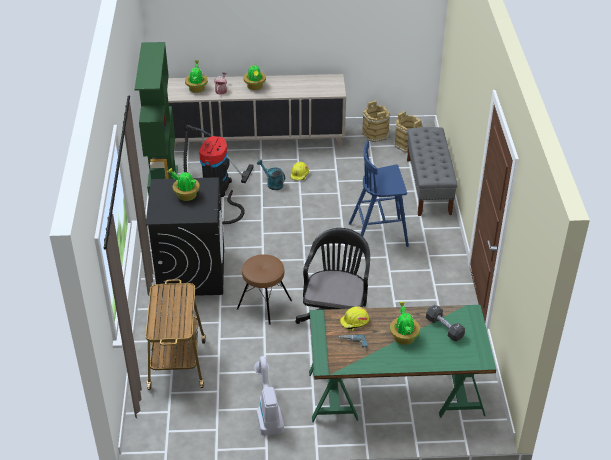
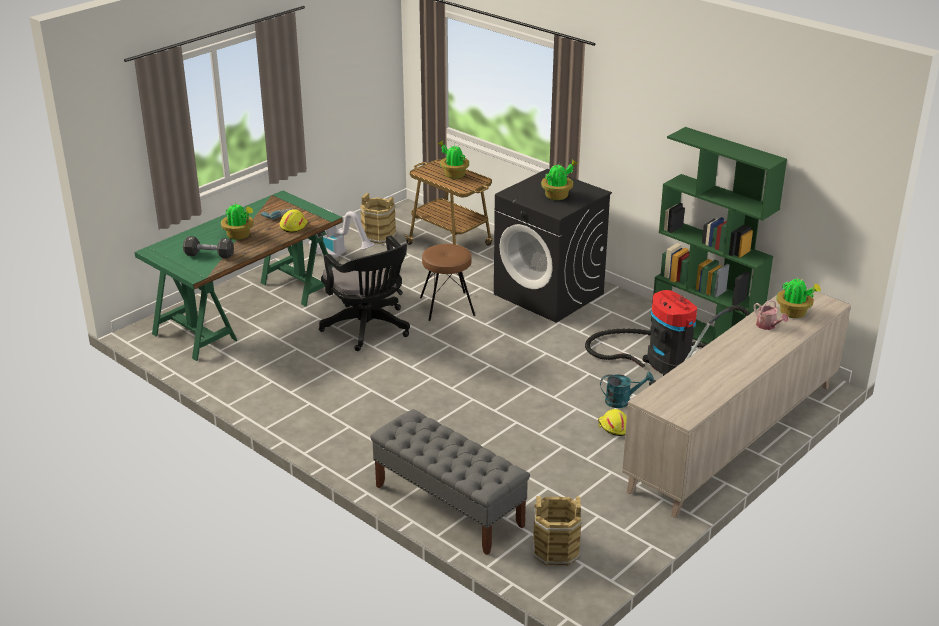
camera: 135 degrees right, 10 degrees down
(255, 87) = (745, 350): potted plant -> potted plant (453, 174)
(375, 134) = (618, 537): brown bucket -> brown bucket (379, 236)
(379, 235) = (429, 417): blue stool -> none

